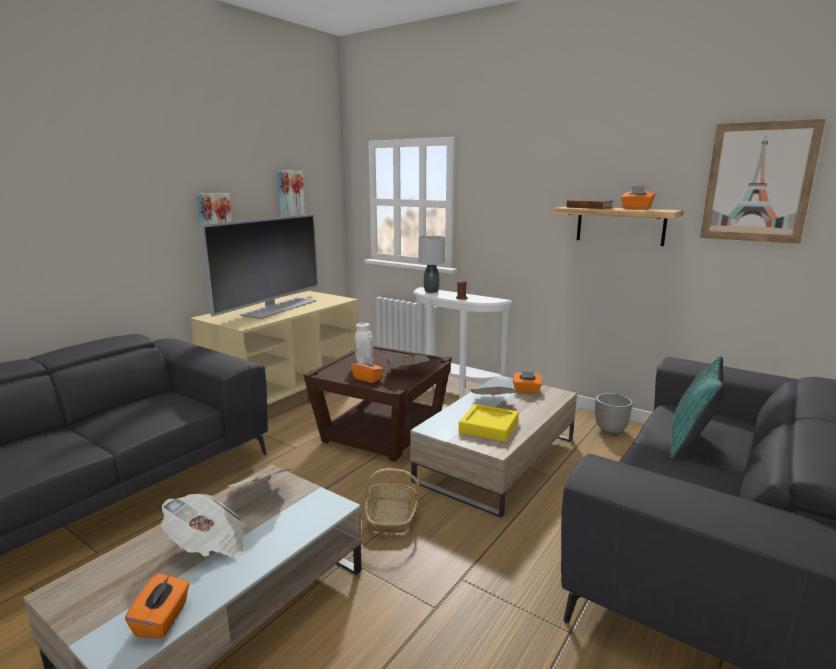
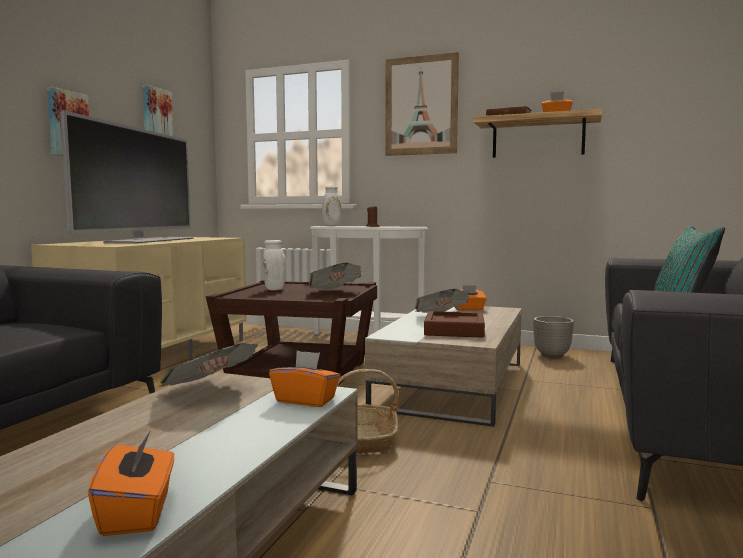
camera: 15 degrees left, 10 degrees down
(209, 544) = (163, 437): newspaper -> none
(367, 379) = (290, 297): orange tissue box -> orange tissue box (305, 400)
(431, 291) = (332, 226): grey table lamp -> white vase
(488, 427) = (454, 330): yellow tray -> brown tray
(758, 182) = (669, 84): picture -> picture (421, 106)

